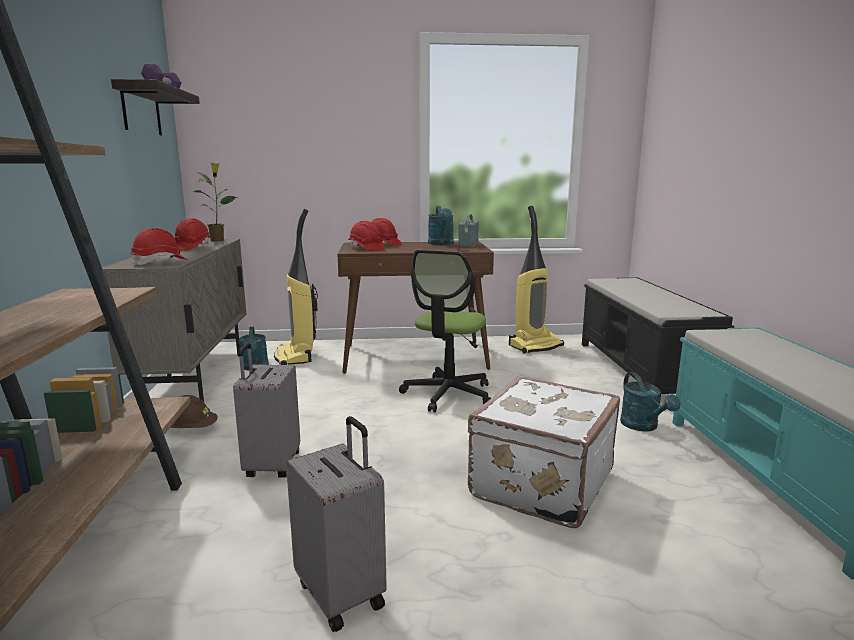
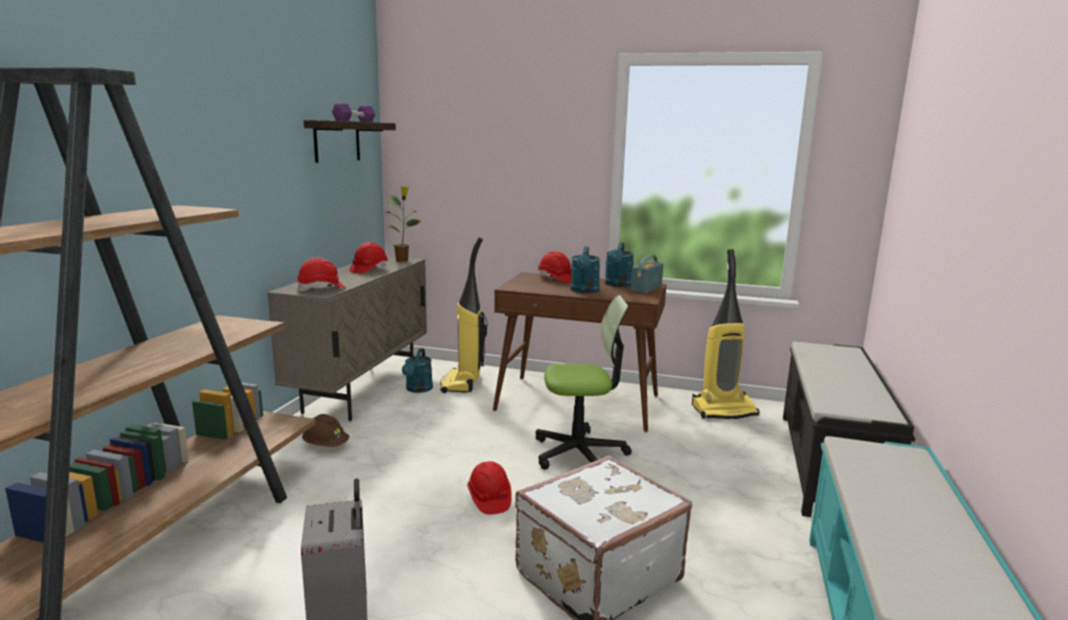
camera: 20 degrees right, 0 degrees up
(271, 466) = (366, 497): grey suitcase -> none
(366, 248) = (531, 284): red hard hat -> red hard hat (489, 499)
(448, 394) = (579, 454): office chair -> office chair turned 135 degrees counterclockwise
(643, 426) = (768, 537): turquoise watering can -> turquoise watering can (584, 291)

